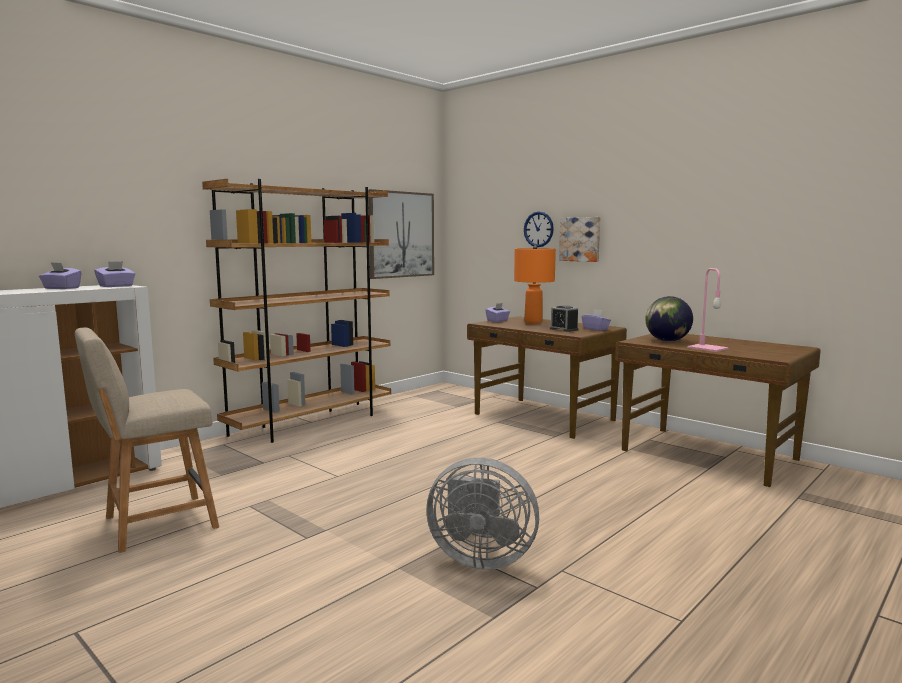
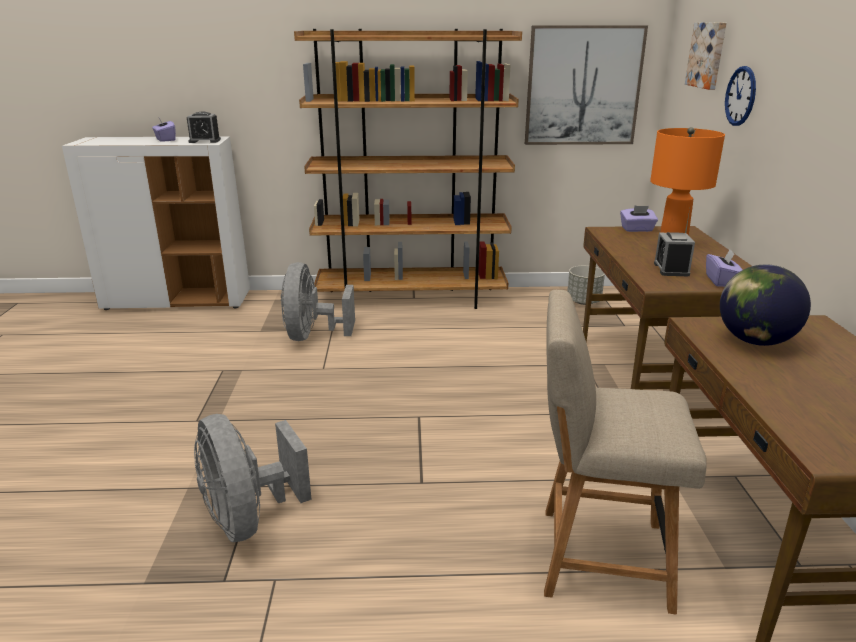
camera: 45 degrees right, 15 degrees up
(116, 286) = (204, 141): purple tissue box -> alarm clock
(154, 524) = (155, 359): beige chair -> beige chair (595, 556)
(280, 463) = (312, 336): none -> grey fan
(432, 395) = (583, 301): none -> grey planter
(580, 239) = (778, 123): picture -> picture (708, 55)
(706, 348) = (769, 380): pink table lamp -> none

